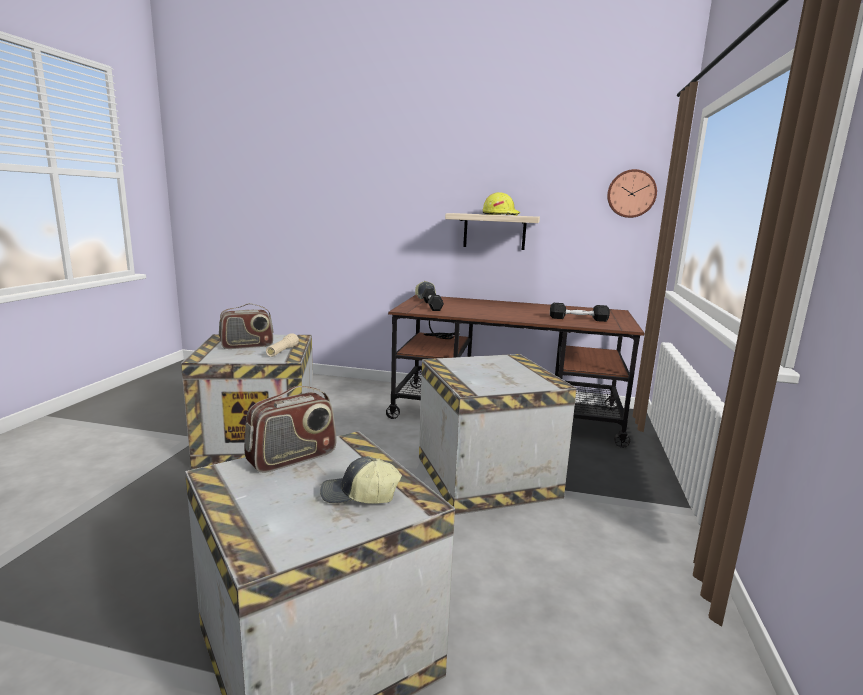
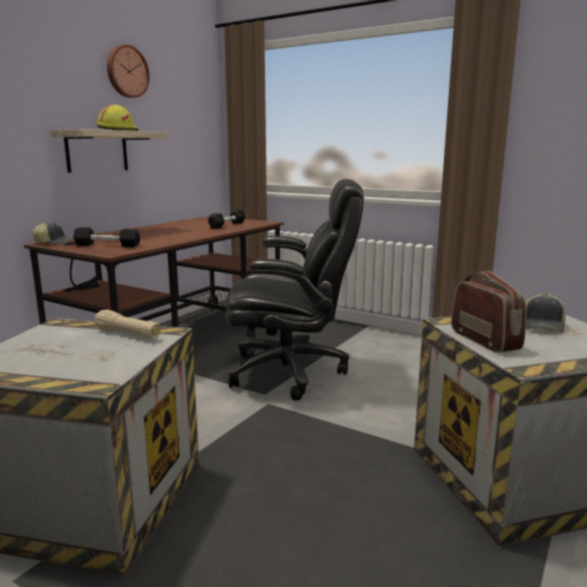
camera: 70 degrees left, 0 degrees up
(247, 346) = (63, 353): radio -> none
(484, 477) = (293, 373): crate -> black office chair
(631, 193) = (194, 110): wall clock -> wall clock (126, 72)

